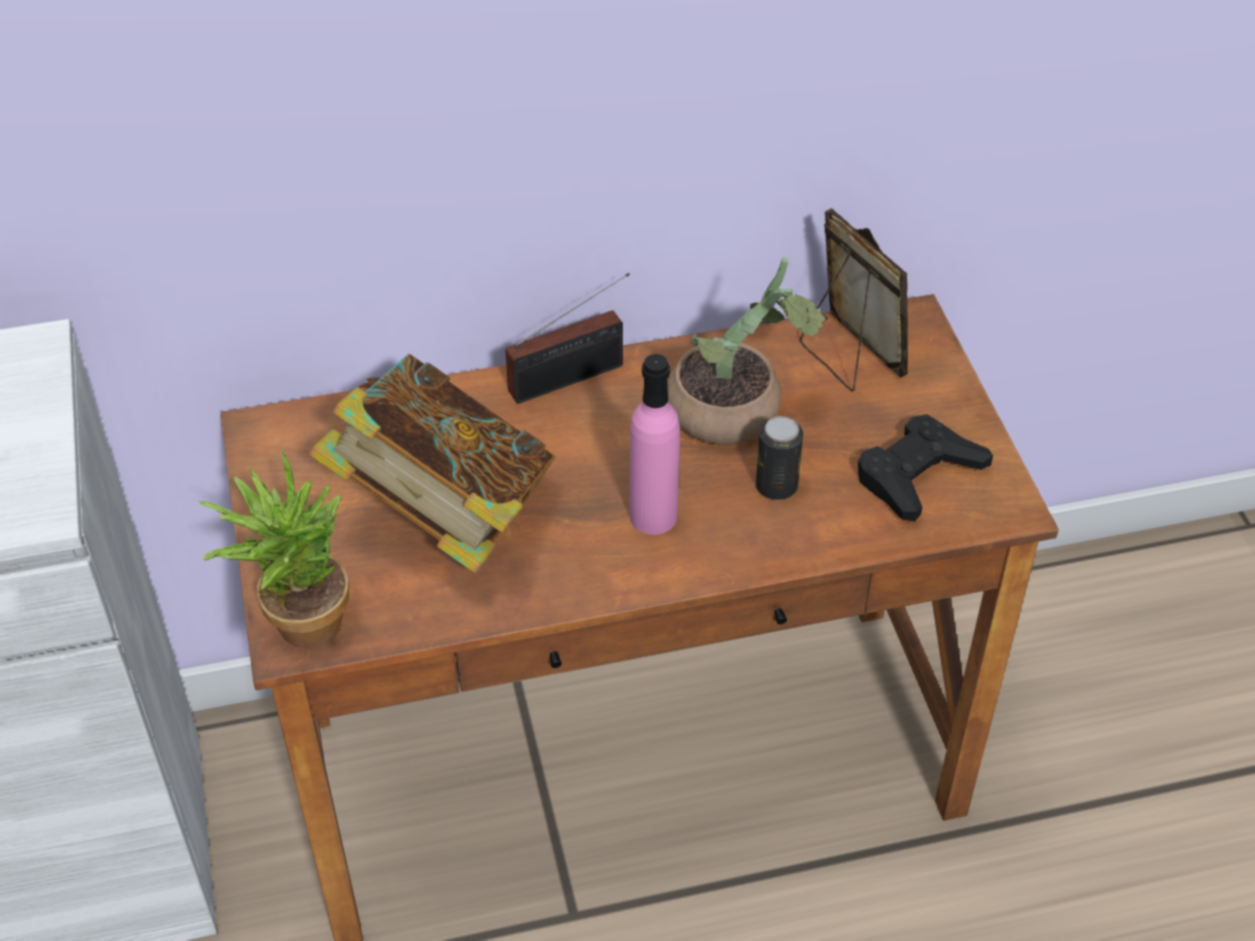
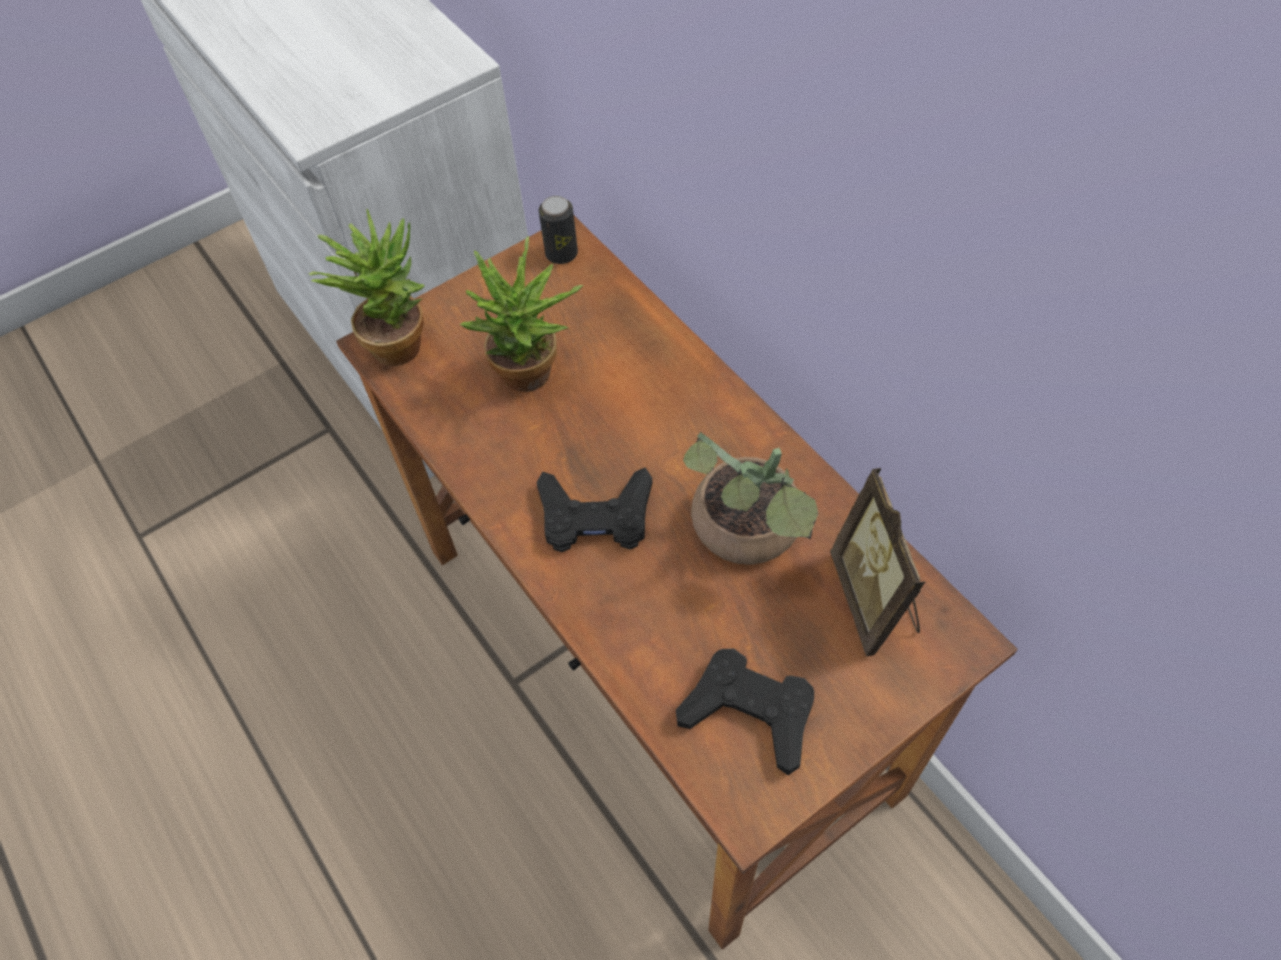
camera: 70 degrees right, 10 degrees up
(443, 513) = (533, 379): book -> potted plant
(573, 377) = (724, 401): radio -> none
(653, 516) = (595, 517): pink bottle -> black game controller
(776, 486) = (674, 597): can -> can (561, 254)
(848, 357) = (875, 600): picture frame -> picture frame turned 135 degrees clockwise

